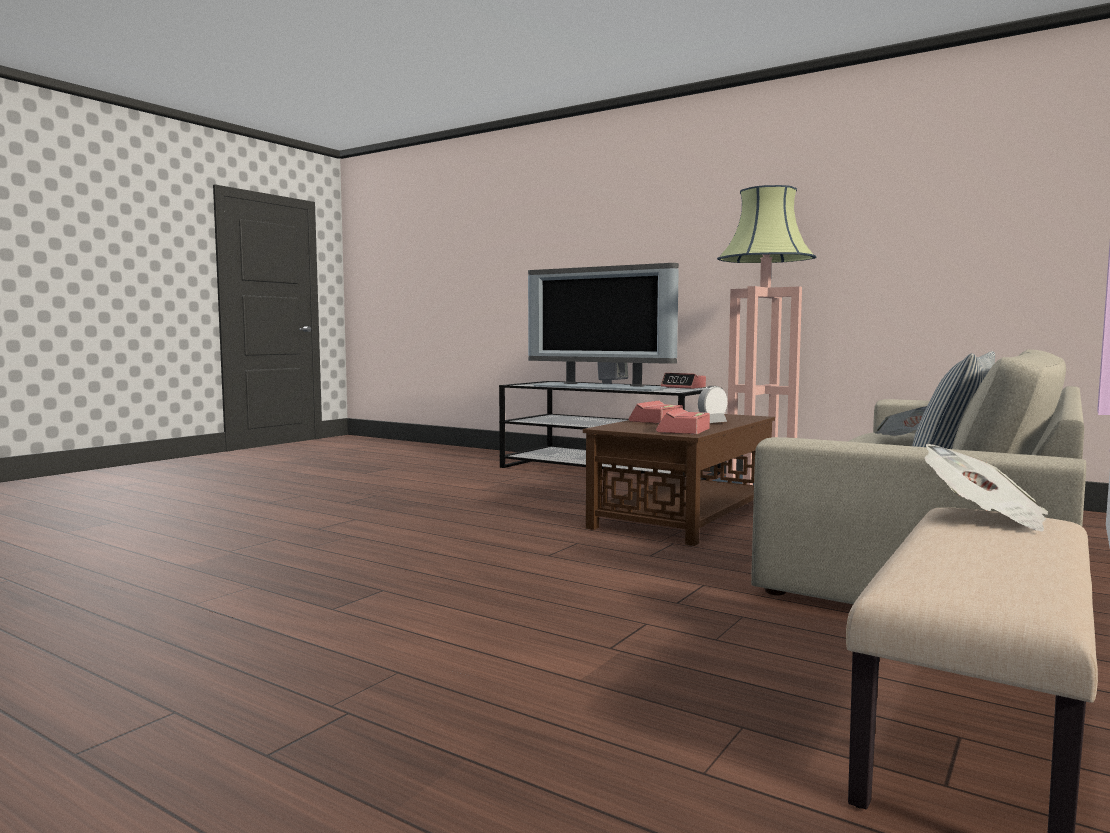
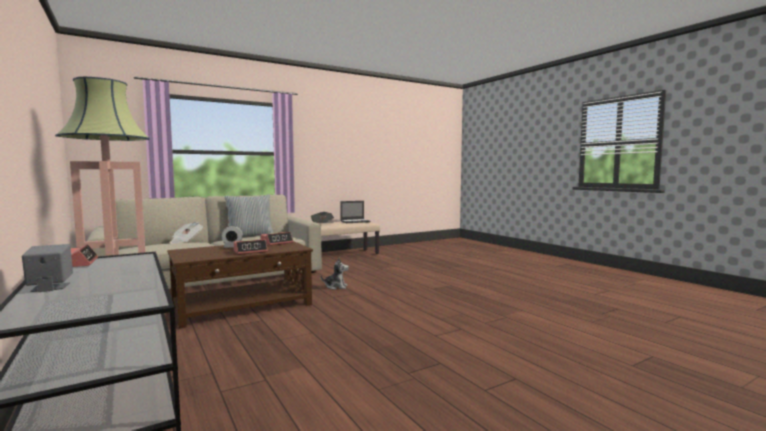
camera: 155 degrees left, 0 degrees up
(600, 387) = (122, 275): television -> none
(616, 562) = (336, 287): none -> plush toy
(981, 568) = (355, 221): none -> laptop

